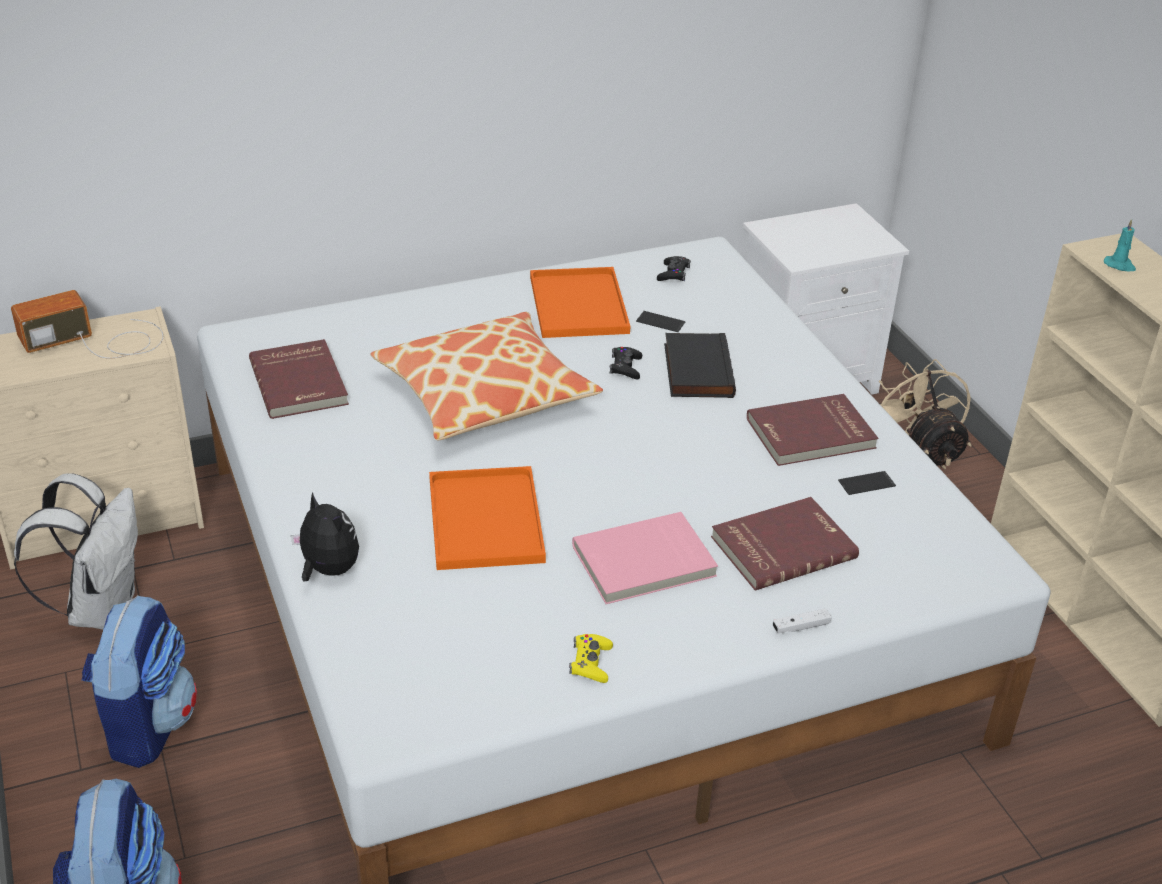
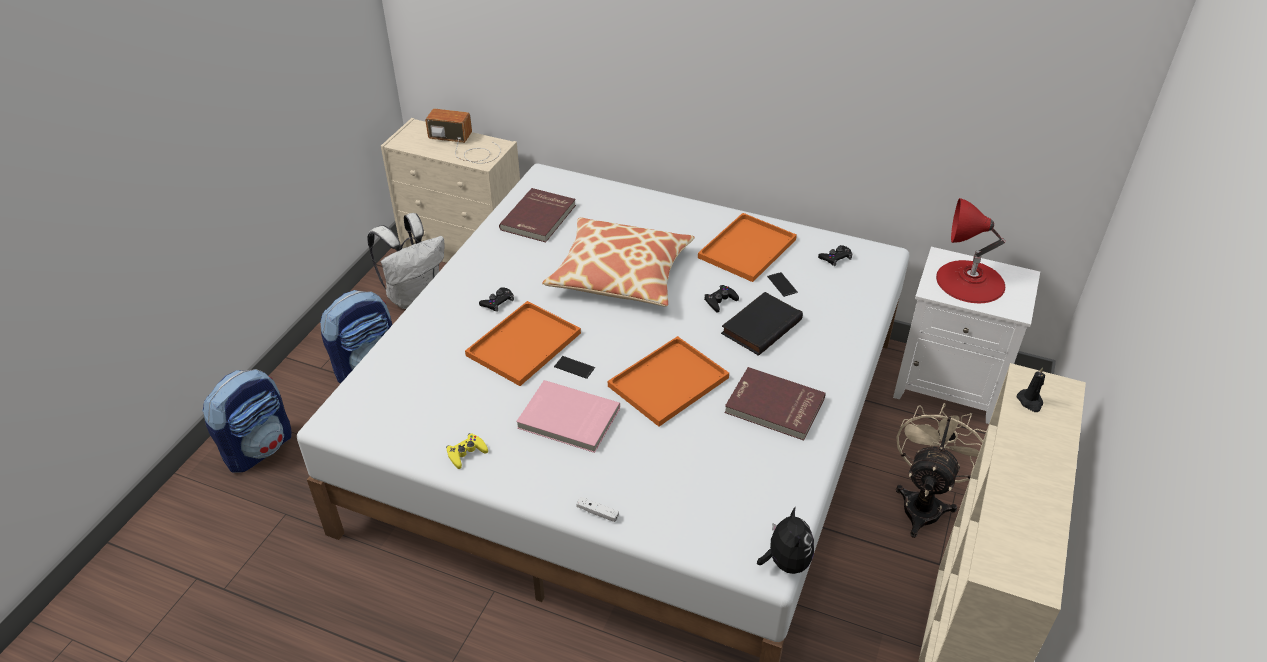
camera: 45 degrees right, 5 degrees up
(327, 570) = (420, 324): plush toy -> plush toy (785, 562)
(387, 495) = (497, 302): none -> black game controller
(686, 467) = (669, 380): none -> orange tray
(782, 546) = (655, 460): red book -> none
(817, 238) = (970, 281): none -> red table lamp
(866, 483) = (763, 458): phone -> phone (574, 367)
(1119, 265) = (1030, 402): turquoise candle -> black candle

